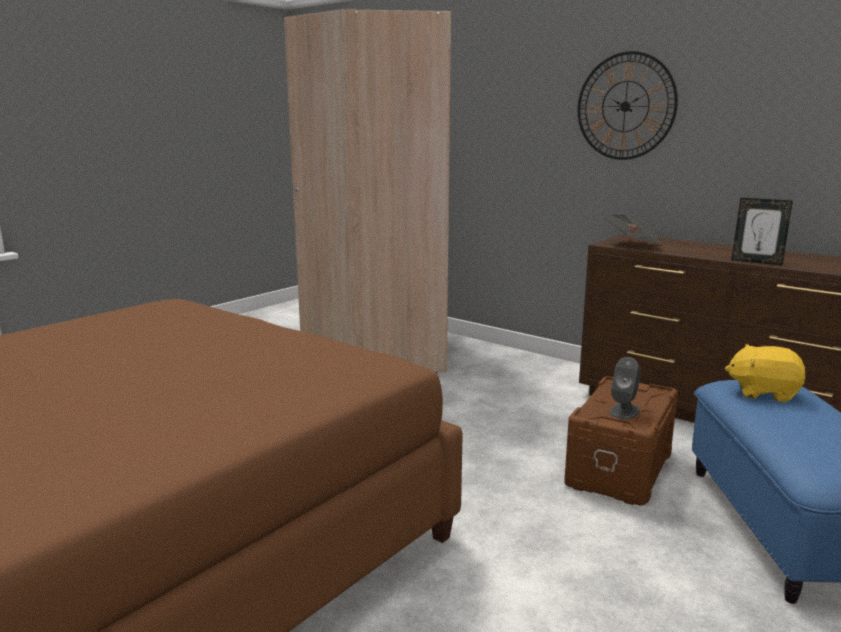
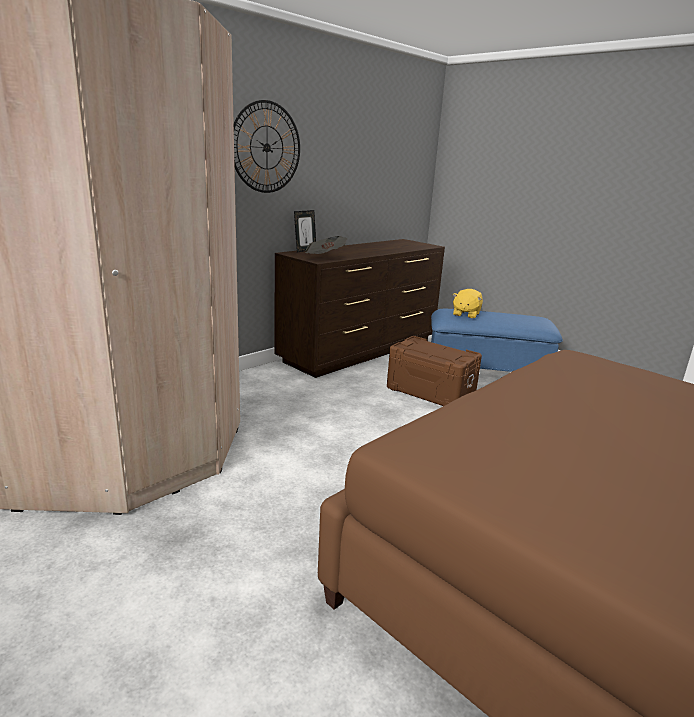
camera: 85 degrees left, 5 degrees up
(624, 411) = (446, 353): grey speaker -> none
(756, 262) = (389, 251): picture frame -> picture frame (305, 250)

